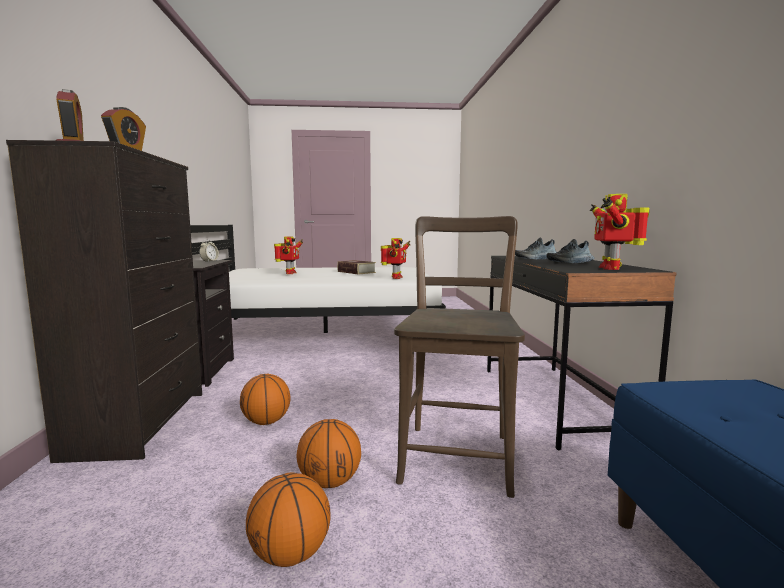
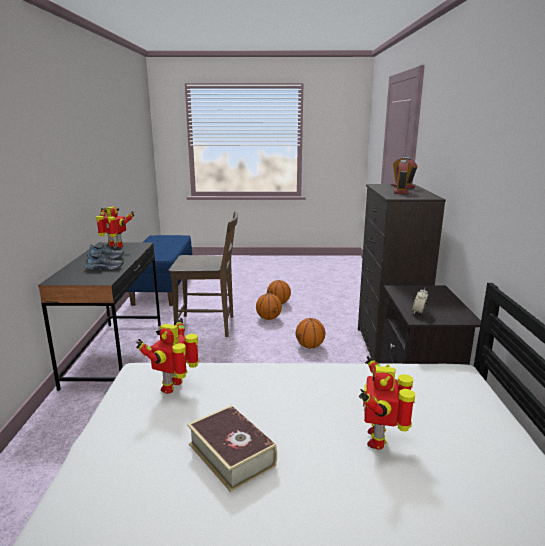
camera: 175 degrees left, 10 degrees up
(457, 453) = (209, 326): brown chair -> brown chair turned 105 degrees counterclockwise
(611, 268) = (115, 246): toy robot -> toy robot turned 90 degrees counterclockwise

